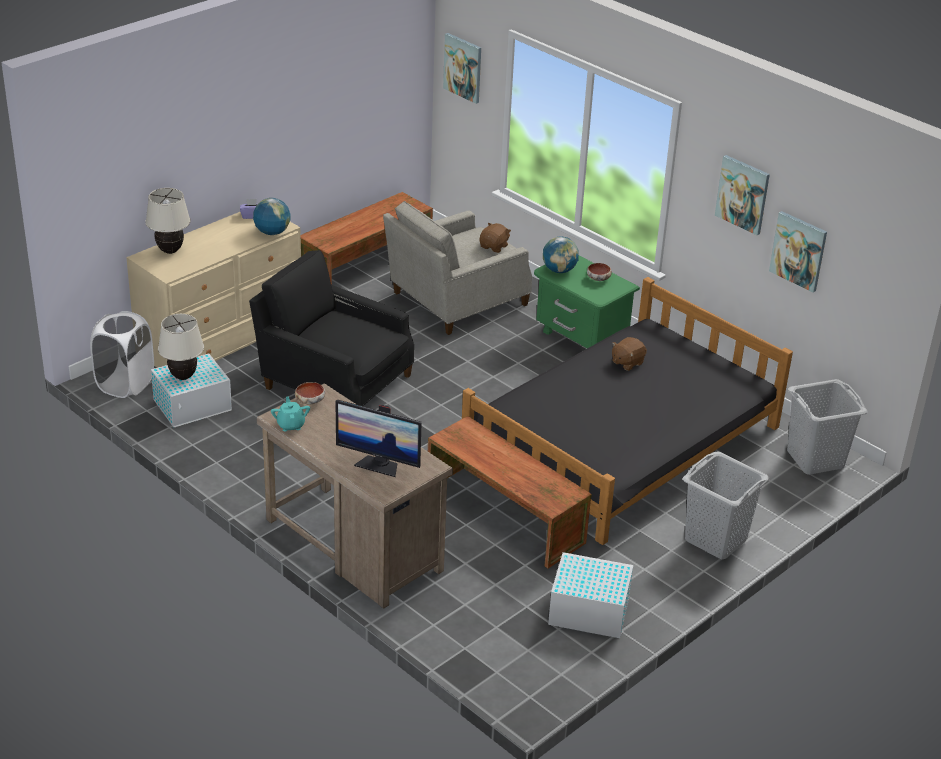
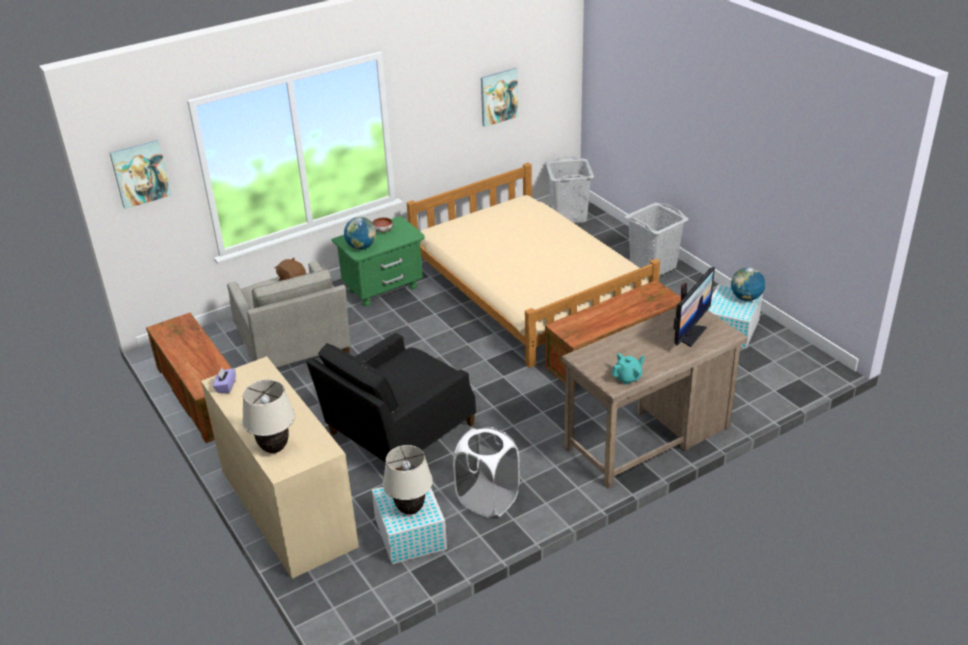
camera: 75 degrees left, 0 degrees up
(125, 384) = (353, 588): white laundry basket -> white laundry basket (487, 500)
(272, 232) = (269, 374): globe -> globe (746, 298)
(291, 425) = (627, 378): turquoise teapot -> turquoise teapot turned 150 degrees clockwise
(310, 401) = (590, 365): bowl -> none
(622, 441) = (530, 288): black bed -> beige bed
(627, 362) = (484, 245): brown plush toy -> none
(743, 194) = (449, 87): picture -> none

